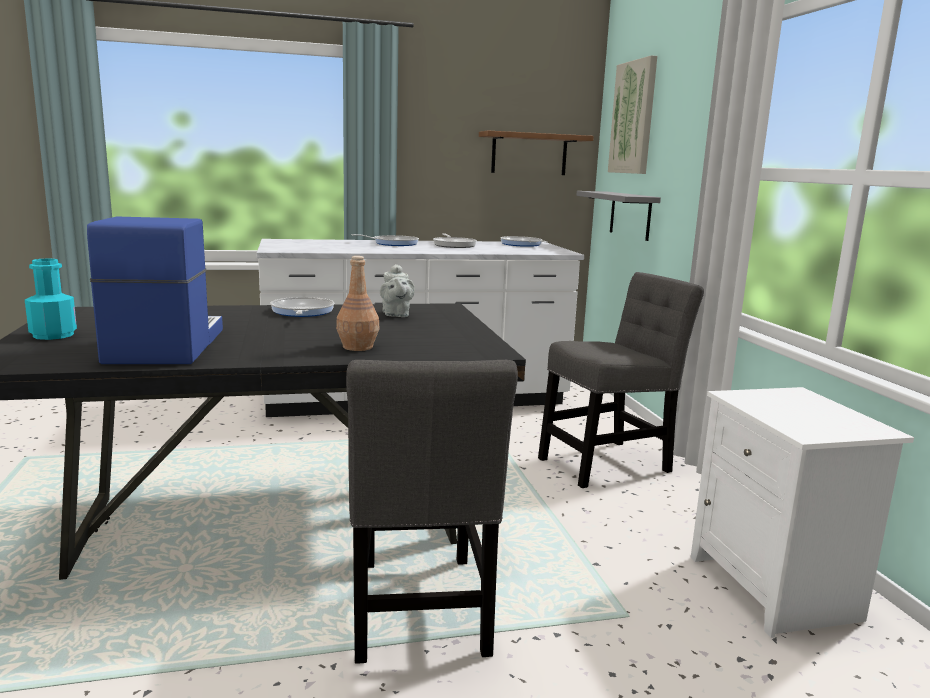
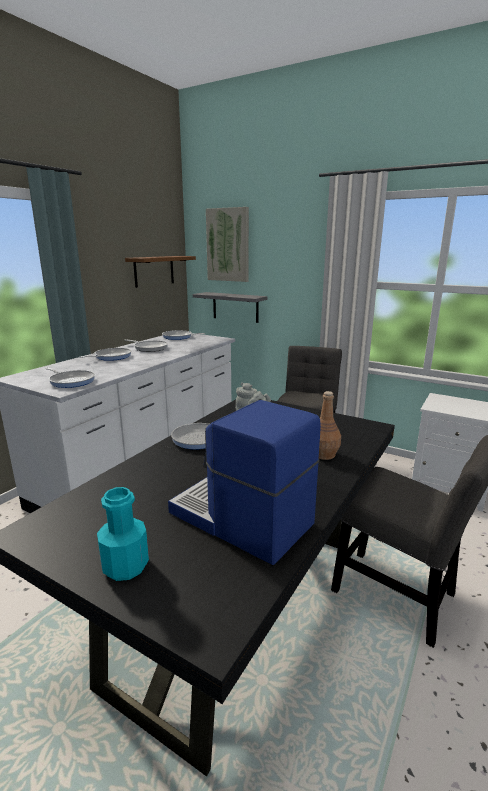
camera: 45 degrees left, 5 degrees up
(300, 247) = (71, 381): none -> frying pan

